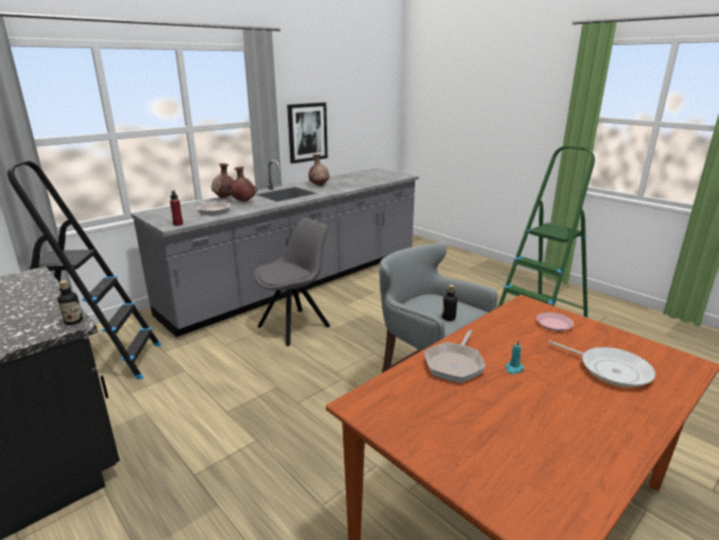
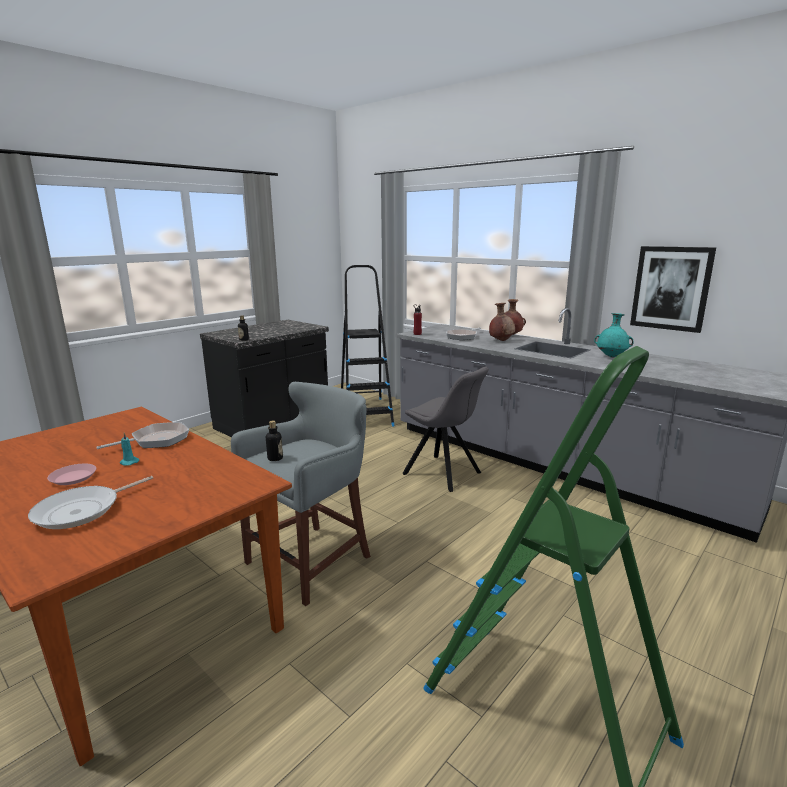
camera: 85 degrees right, 5 degrees down
(319, 185) = (612, 356): brown vase -> turquoise vase
(455, 364) = (156, 440): frying pan -> frying pan turned 120 degrees clockwise
(554, 324) = (197, 493): pink plate -> pink plate (73, 478)

